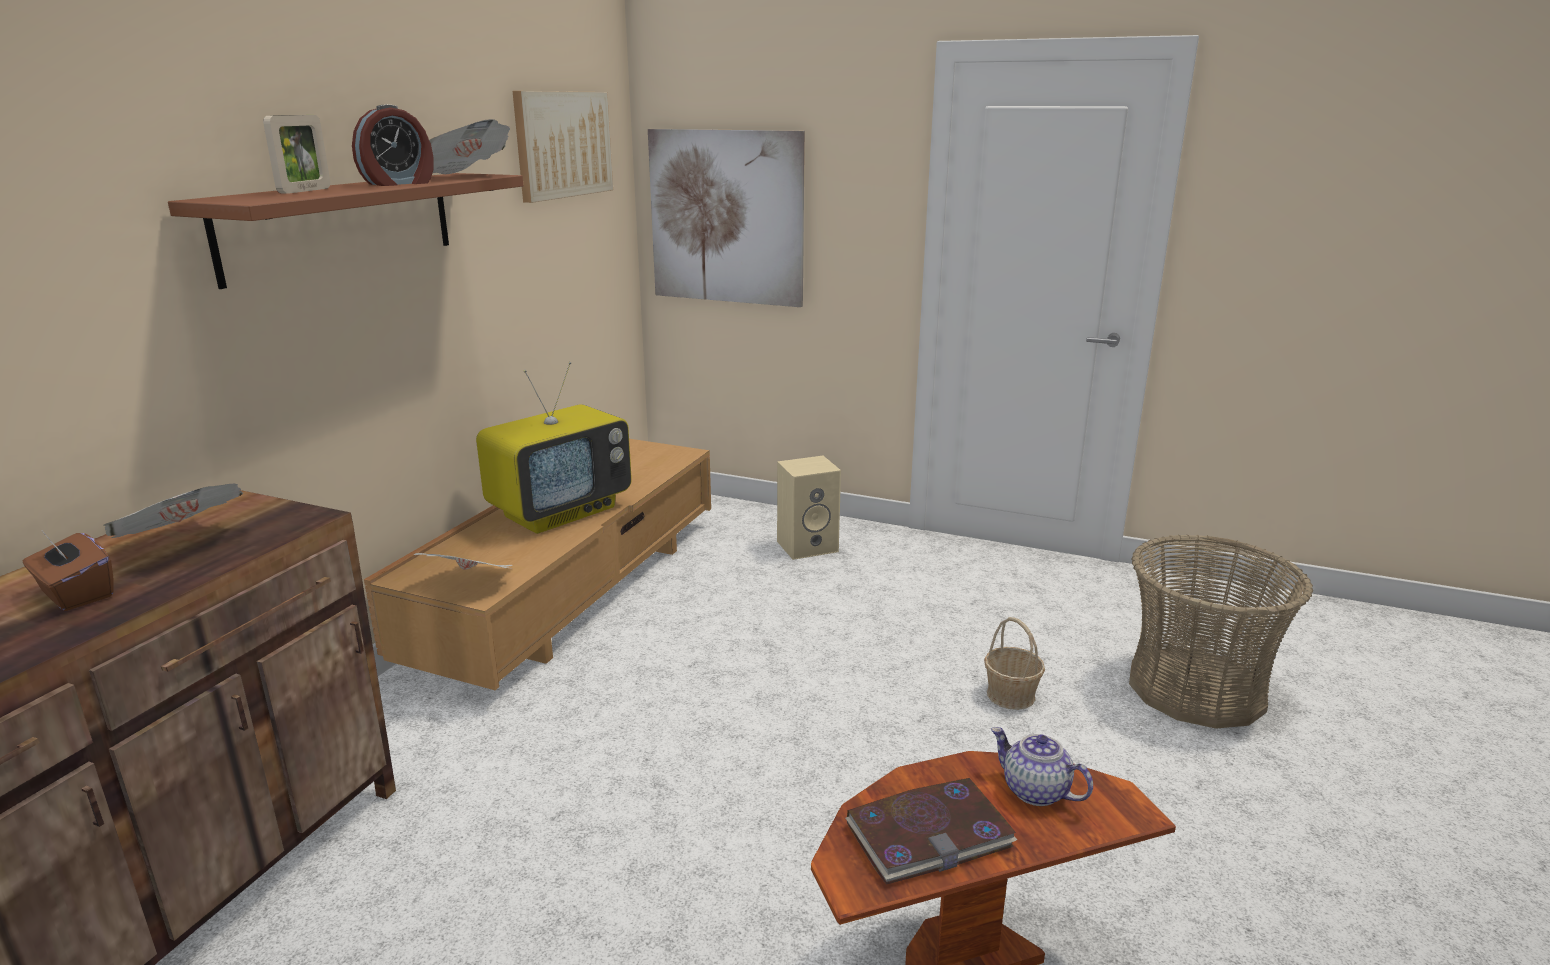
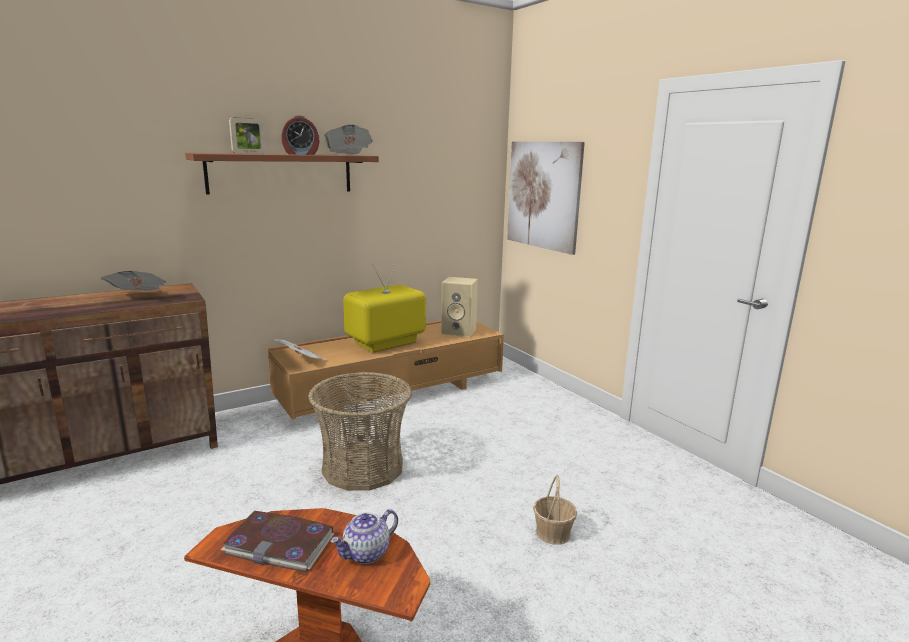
camera: 35 degrees right, 5 degrees down
(76, 594) = (80, 304): brown tissue box -> none
(560, 511) = (386, 343): television -> television turned 150 degrees clockwise
(563, 144) = (445, 146): picture -> none
(808, 546) = (541, 407): beige speaker -> beige speaker (459, 331)
(1034, 791) = (366, 554): teapot -> teapot turned 120 degrees counterclockwise
(1196, 688) = (702, 590): basket -> basket (363, 467)

